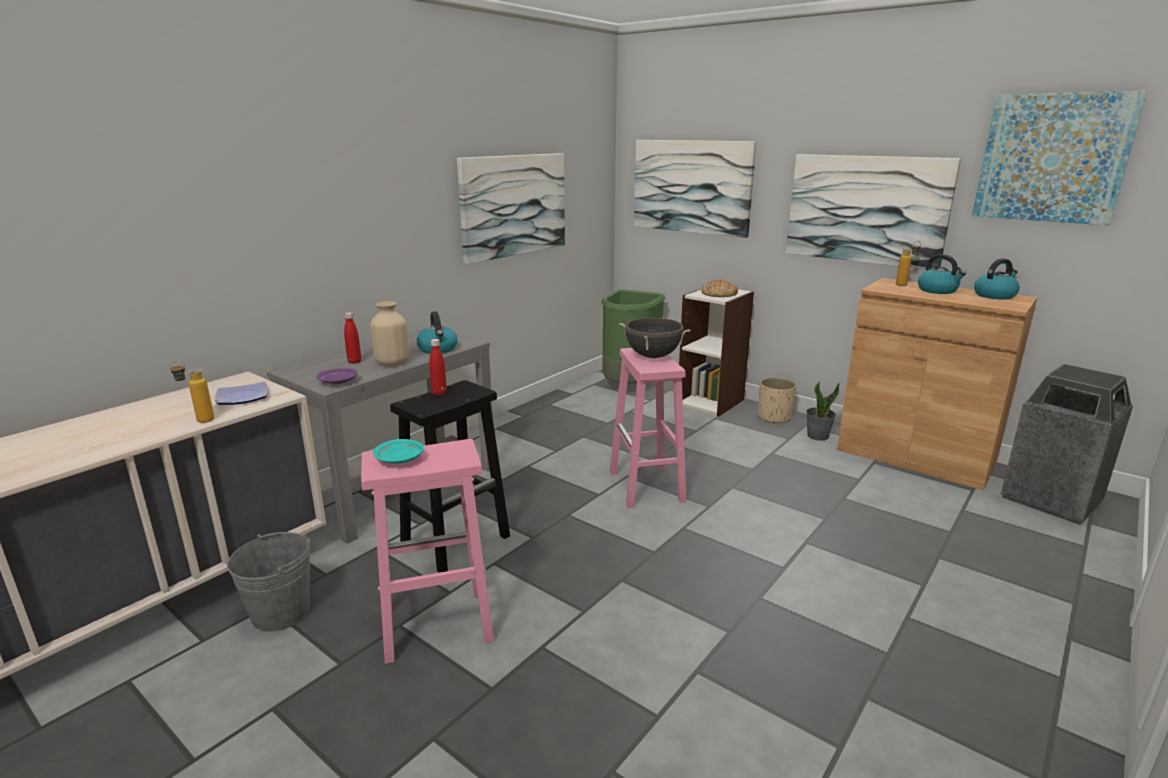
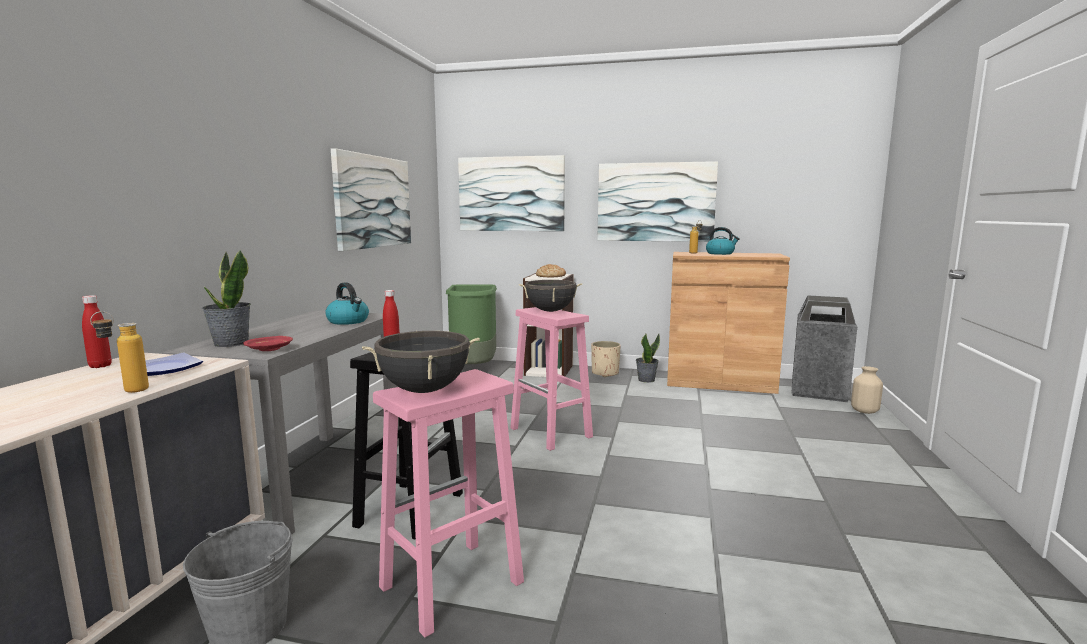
camera: 25 degrees left, 10 degrees down
(320, 368) = (231, 343): none -> potted plant
(339, 382) = (270, 349): purple plate -> red plate
(354, 362) = (267, 336): red bottle -> red bottle (100, 366)
(392, 363) = (313, 333): beige vase -> beige vase (865, 411)
(399, 459) = (424, 390): turquoise plate -> black cooking pot
(994, 295) = (757, 253): kettle -> none
(1052, 158) = (775, 159): picture -> none

